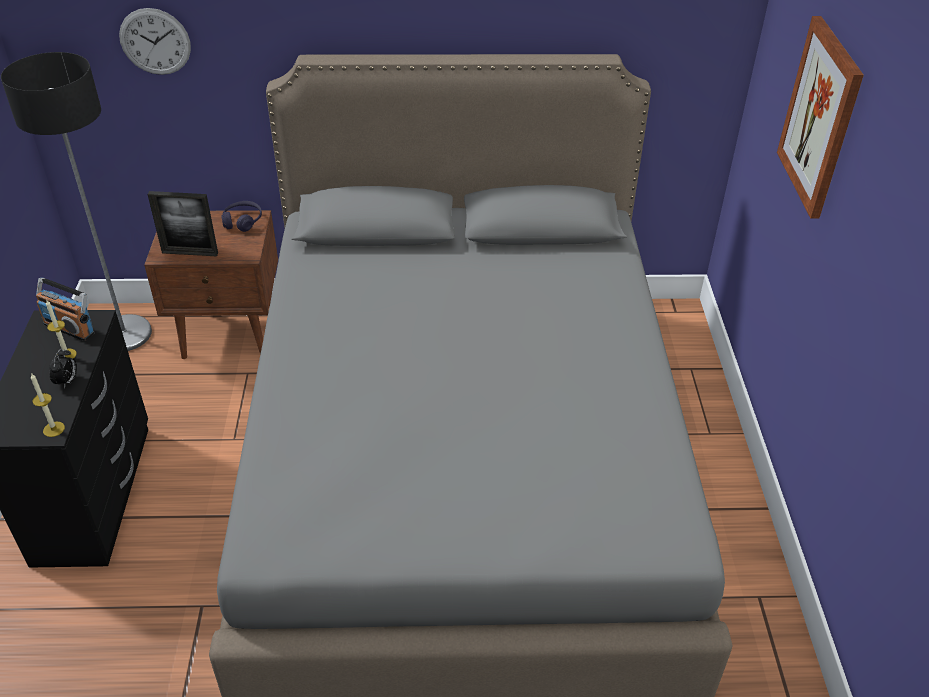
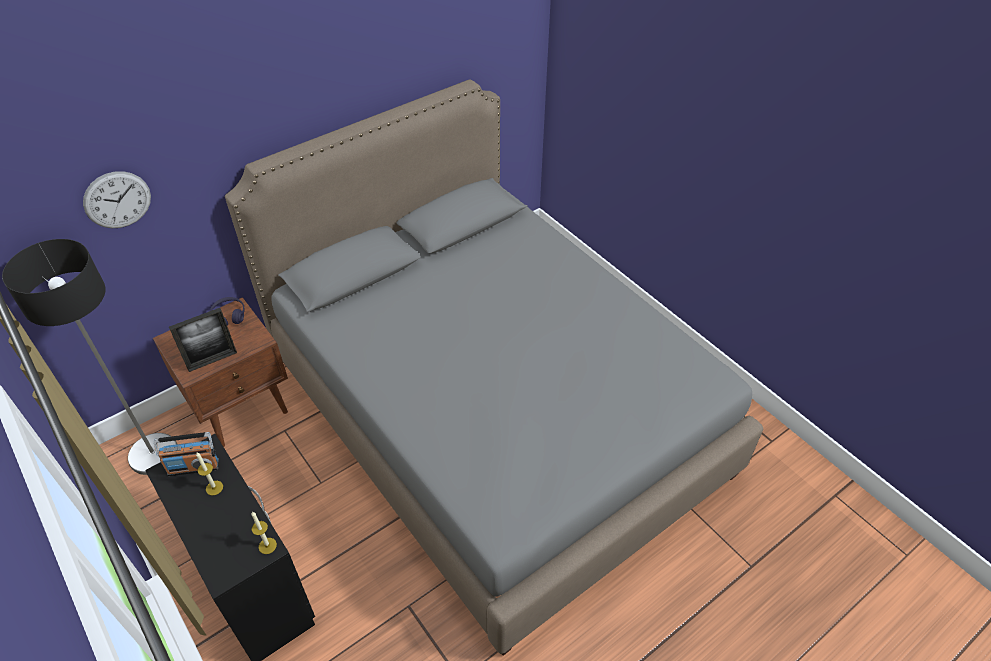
camera: 35 degrees left, 5 degrees up
(67, 381) = (238, 506): alarm clock -> none
(820, 117) = (650, 82): picture -> none

